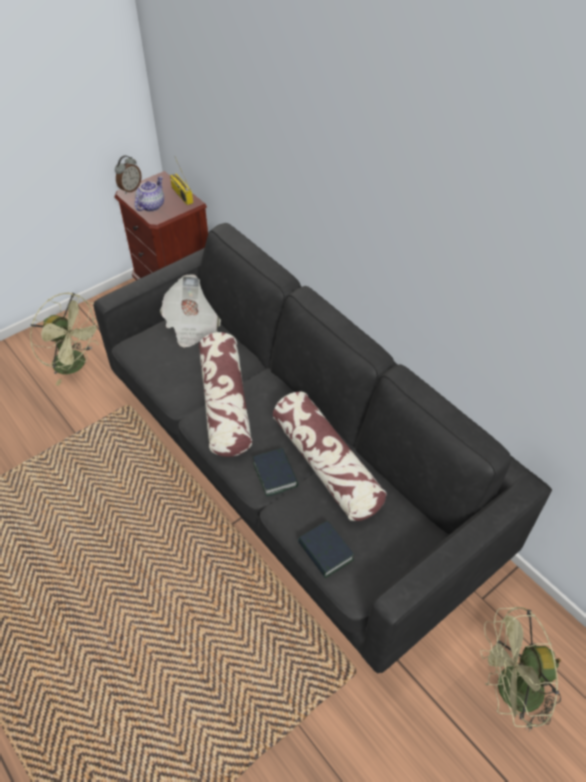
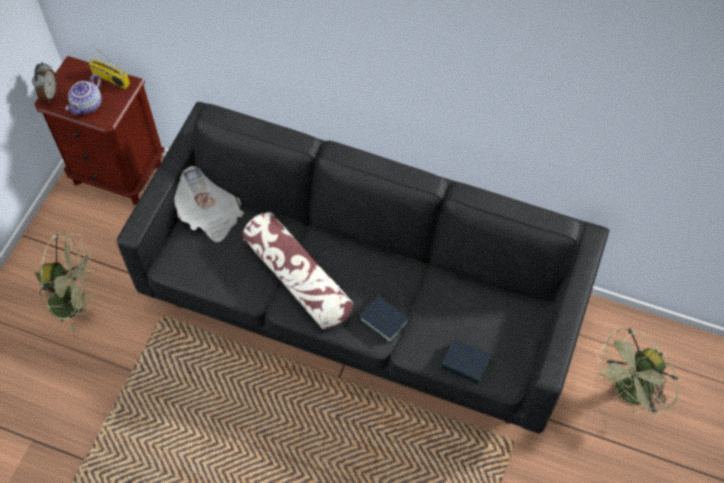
camera: 30 degrees left, 10 degrees up
(151, 205) = (88, 105): teapot -> teapot turned 150 degrees counterclockwise
(326, 465) = (419, 291): pillow -> none

